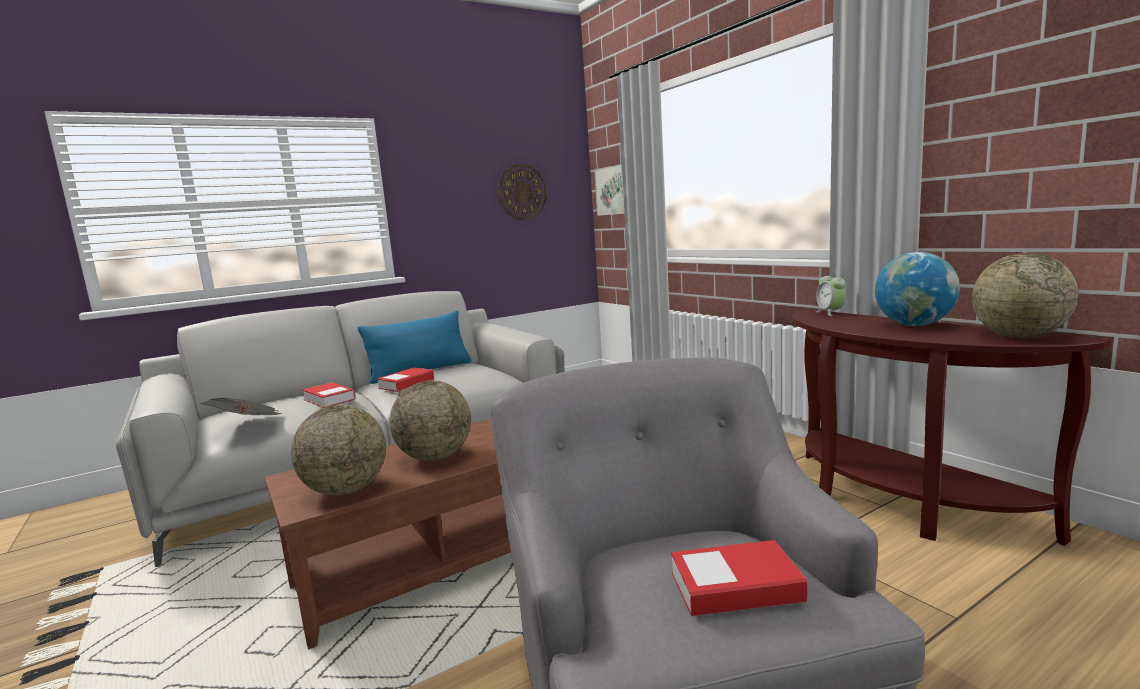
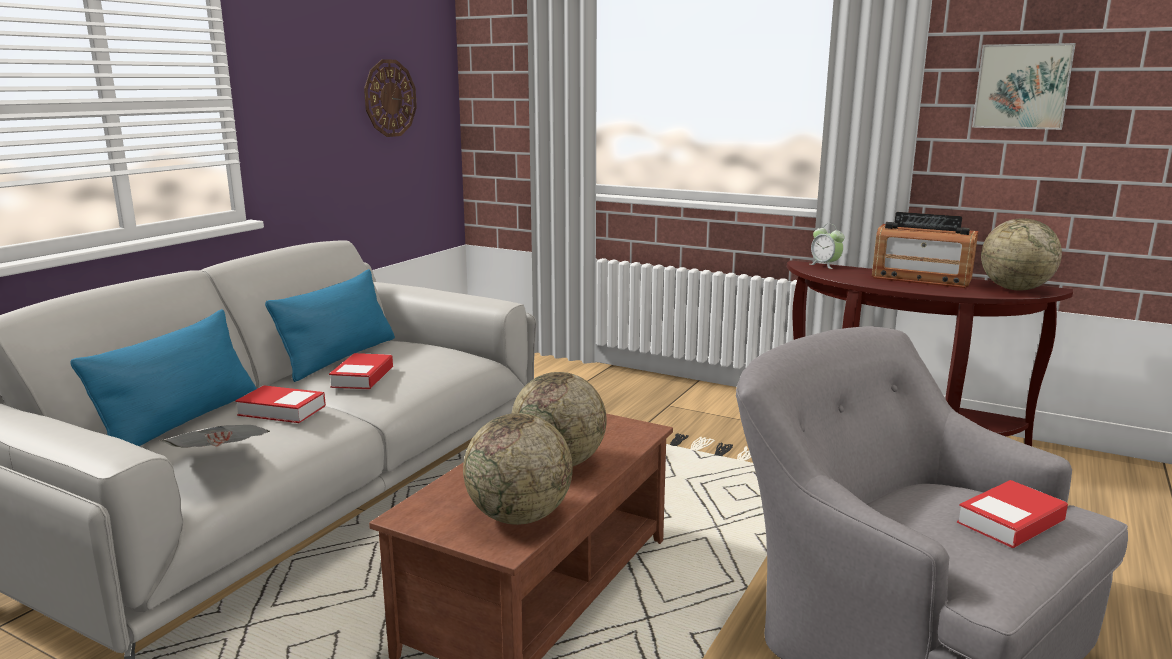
camera: 30 degrees left, 5 degrees up
(278, 400) = (182, 421): none -> blue pillow
(613, 190) = (501, 103): picture -> picture (1022, 86)
(914, 325) = (921, 278): globe -> radio

